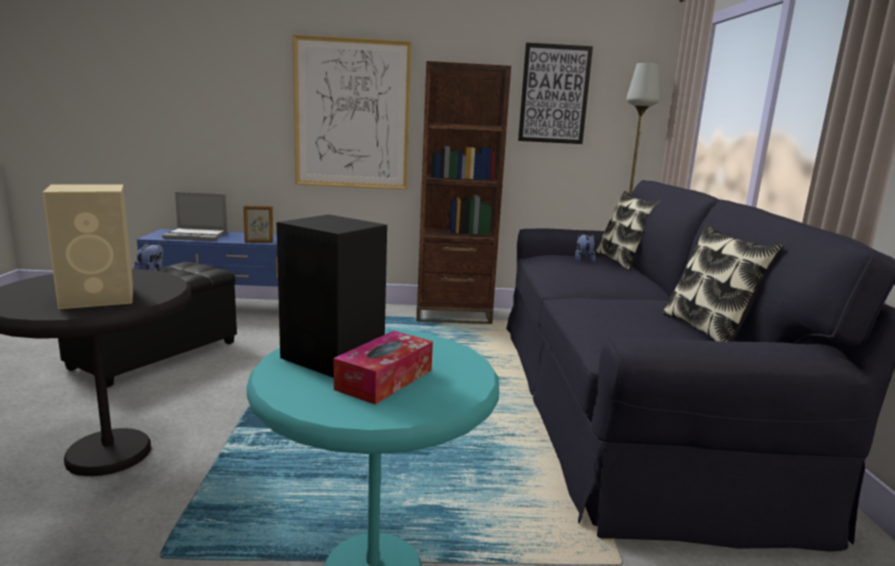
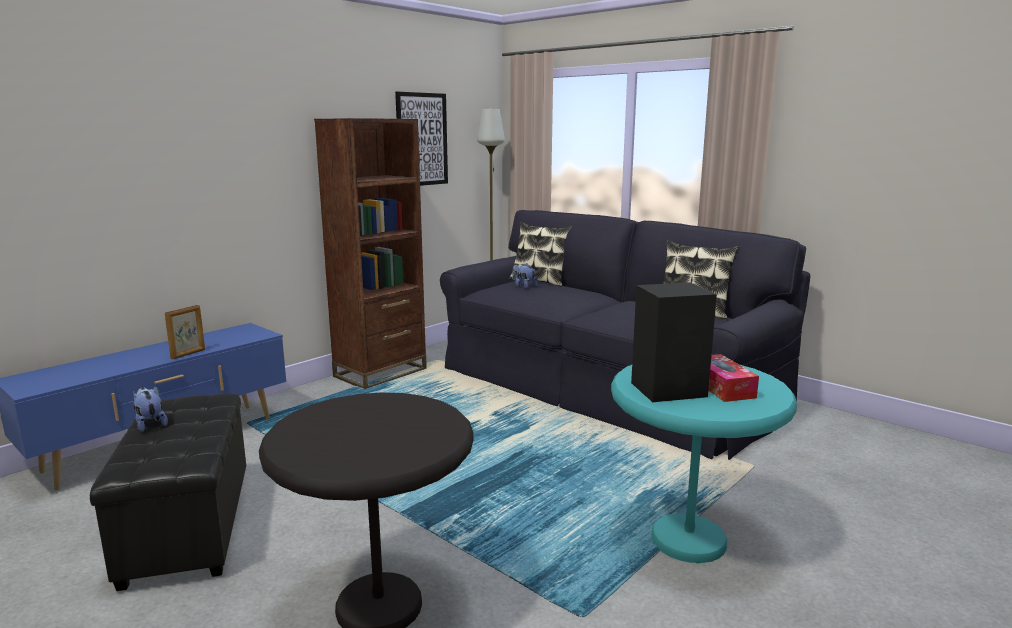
camera: 45 degrees left, 0 degrees up
(100, 298) = (405, 429): beige speaker -> none
(197, 236) = (84, 371): laptop -> none
(352, 114) = (241, 179): picture -> none

